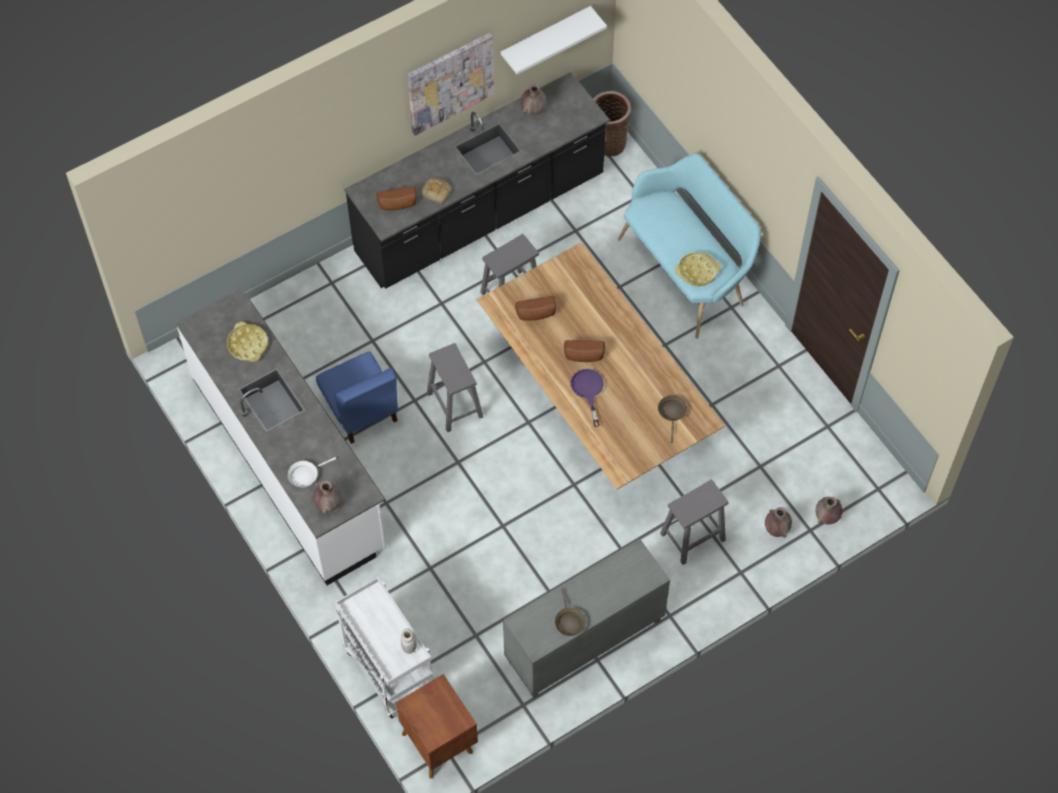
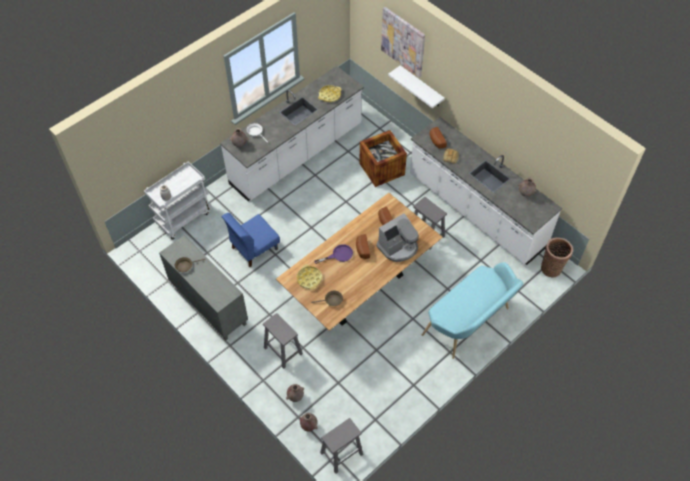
camera: 80 degrees right, 5 degrees down
(357, 333) = (382, 169): none -> crate
(361, 410) = (334, 179): blue chair -> blue chair (254, 248)
(438, 741) = (144, 245): brown nightstand -> none
(450, 82) = (505, 127): picture -> picture (403, 41)
(454, 404) = (347, 219): grey stool -> grey stool (342, 453)
(480, 216) = (475, 211): black counter -> white counter
(545, 37) = (559, 169): white shelf -> white shelf (421, 87)
(589, 305) = (398, 247): none -> coffee machine
(697, 271) = (448, 309): yellow tray -> yellow tray (309, 279)

